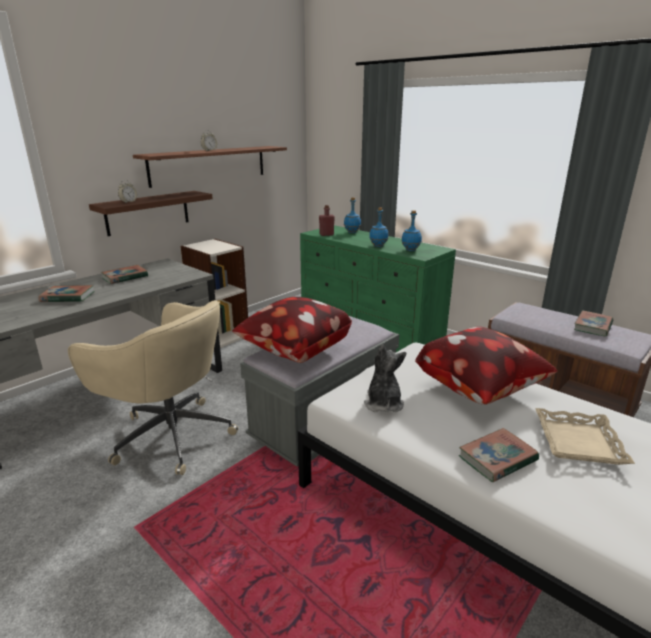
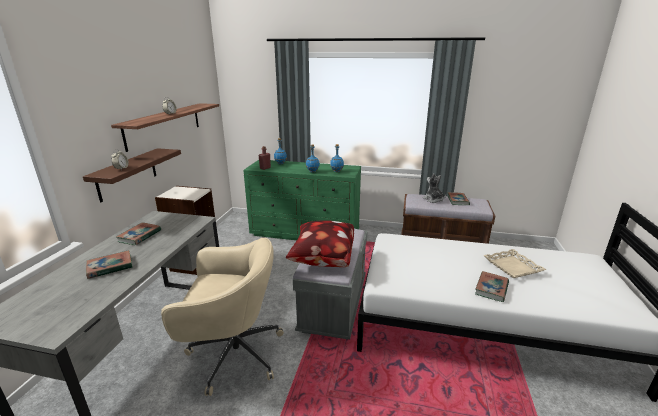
camera: 30 degrees left, 0 degrees up
(383, 403) = (407, 277): plush toy -> plush toy (433, 200)
(480, 391) = (445, 254): pillow -> none

